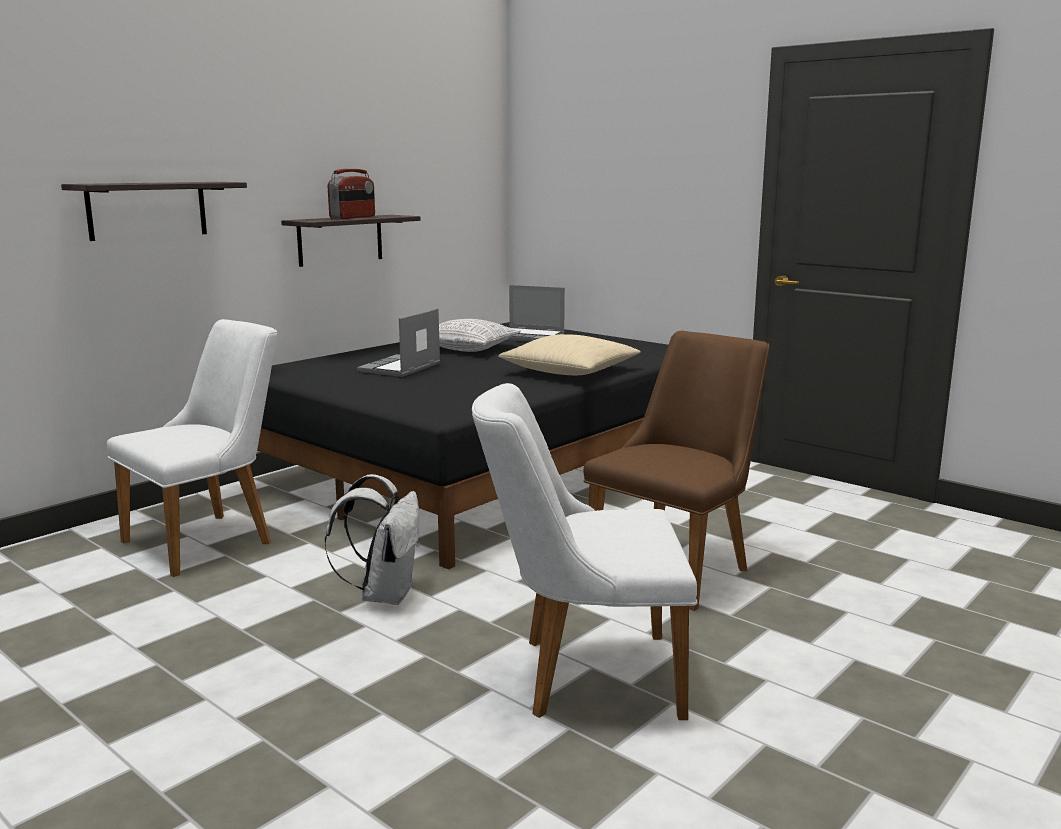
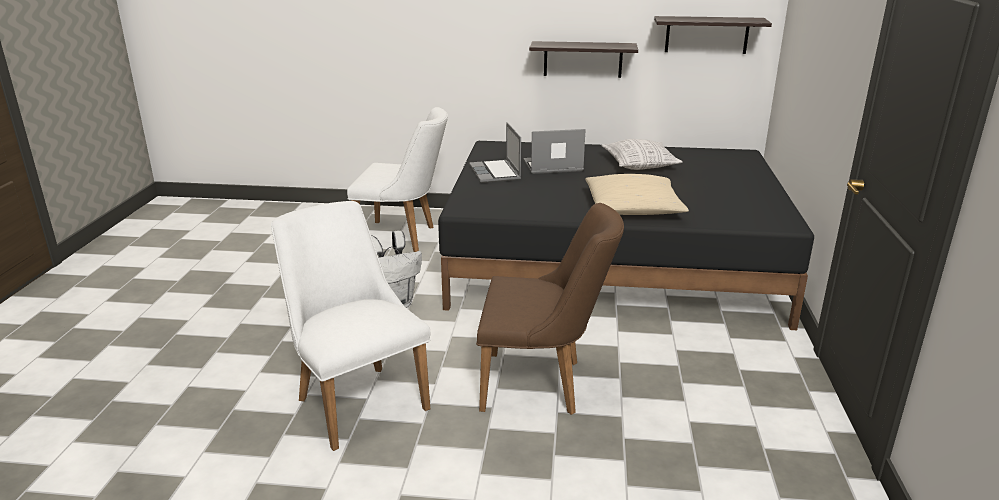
camera: 55 degrees right, 10 degrees up
(147, 210) = (434, 28): shelf -> shelf (706, 35)
(353, 217) = (584, 44): radio -> none
(530, 337) = (714, 169): laptop -> laptop (495, 173)

